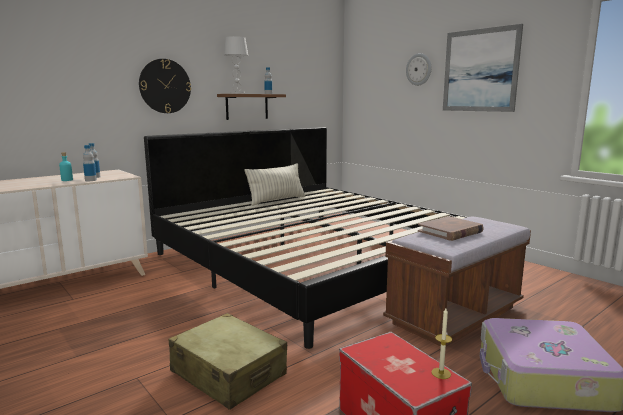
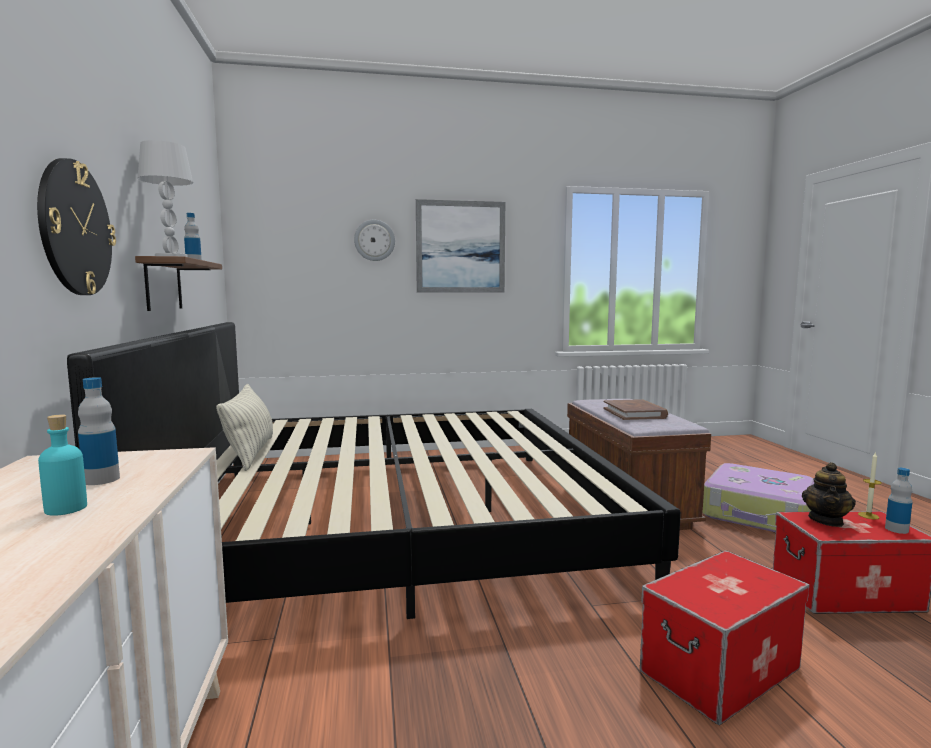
camera: 60 degrees left, 5 degrees down
(90, 180) = (149, 485): bottle -> bottle (896, 529)
(228, 373) = (720, 670): beige suitcase -> storage box
(395, 352) = (826, 520): none -> teapot

